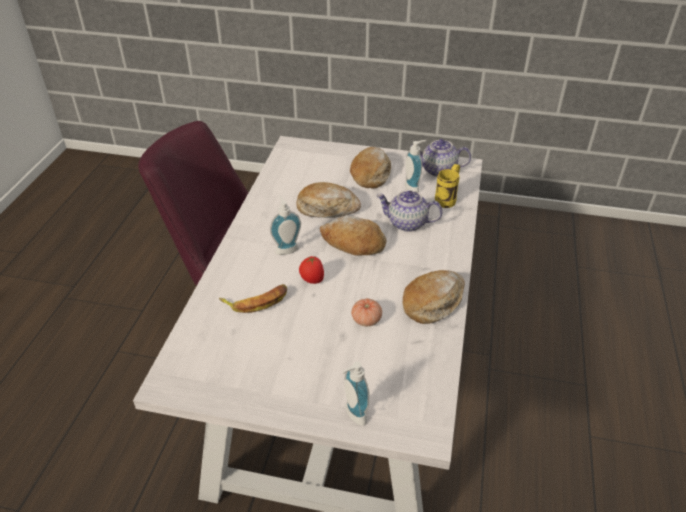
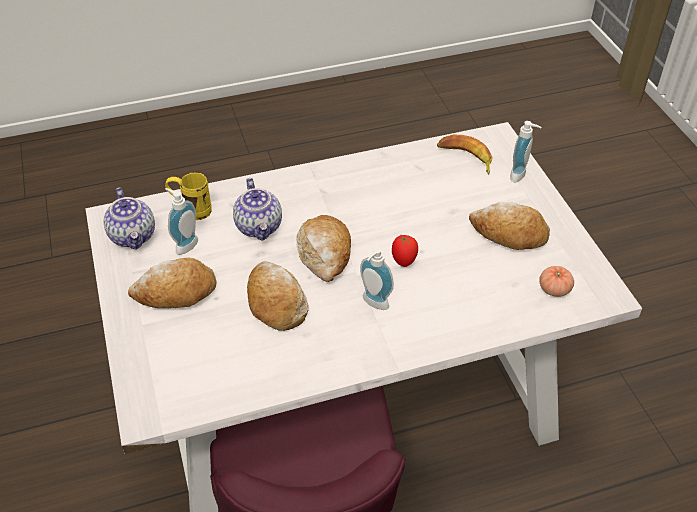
camera: 120 degrees left, 5 degrees up
(256, 301) = (465, 287): banana -> banana (465, 158)
(366, 320) = (421, 204): tomato -> tomato (554, 289)
(433, 302) = (365, 172): bread -> bread (508, 234)

